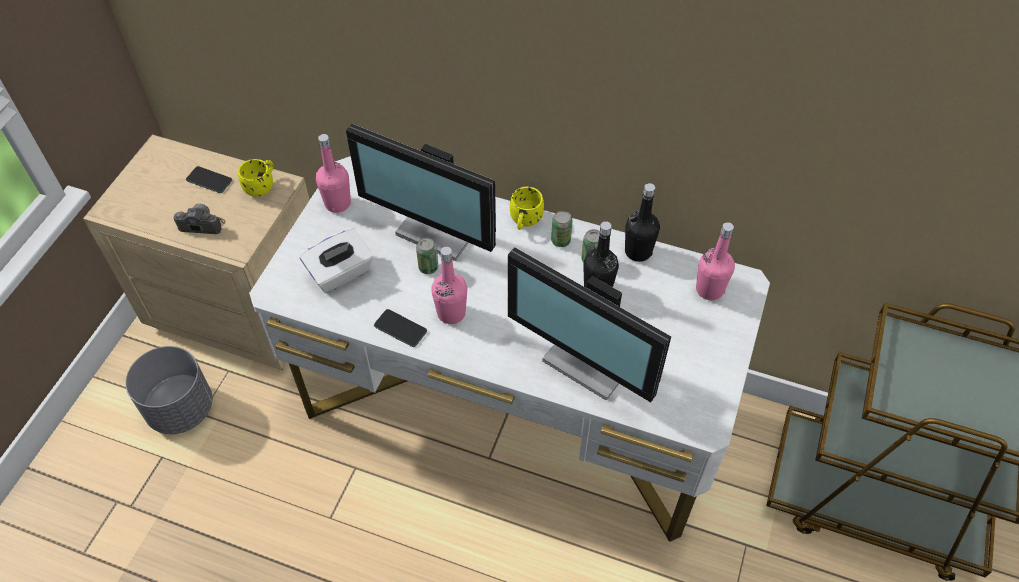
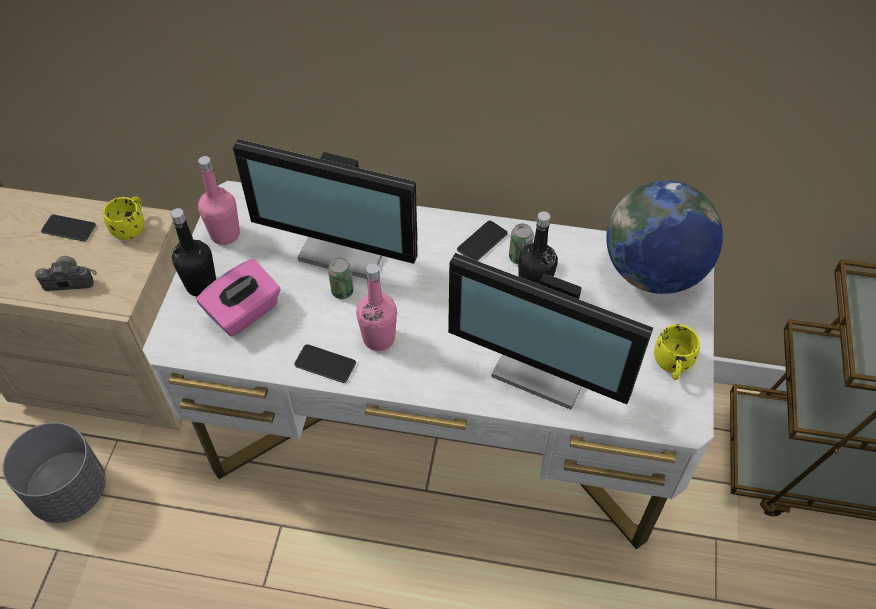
camera: 10 degrees left, 0 degrees up
(340, 274) = (244, 312): white tissue box -> pink tissue box
(525, 222) = (438, 226): yellow mug -> yellow mug (672, 366)
(560, 241) = (482, 242): can -> phone
(638, 251) = (568, 242): black bottle -> black bottle (201, 285)
(709, 289) = (653, 272): pink bottle -> globe

